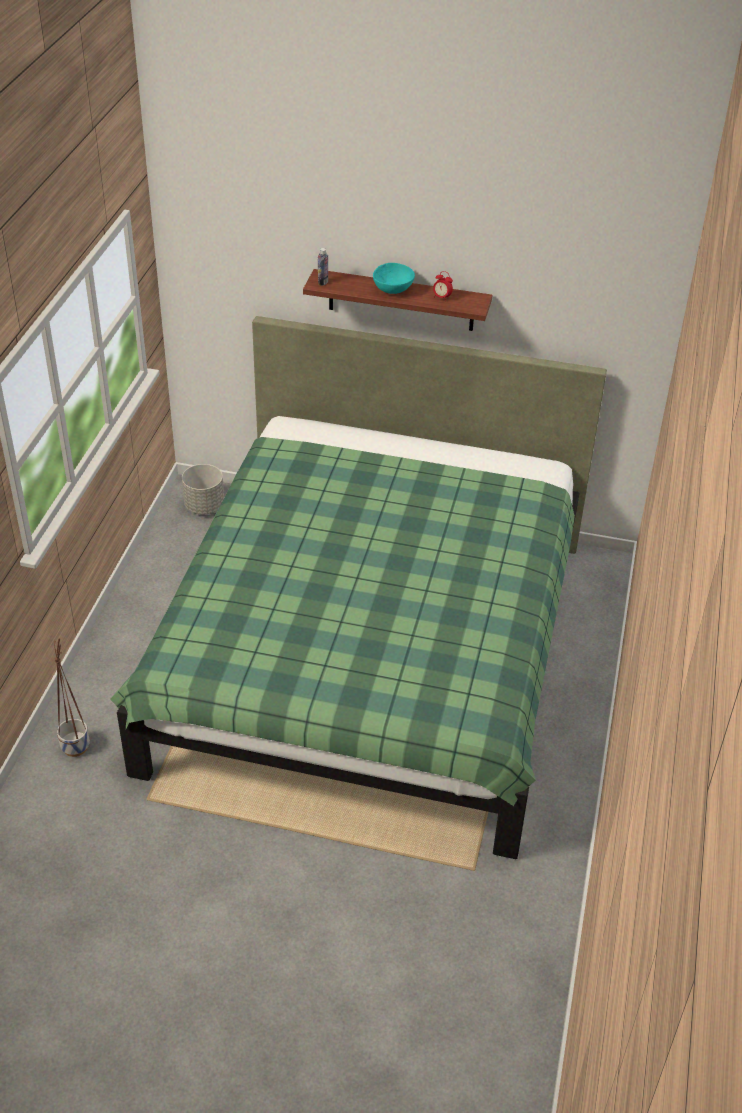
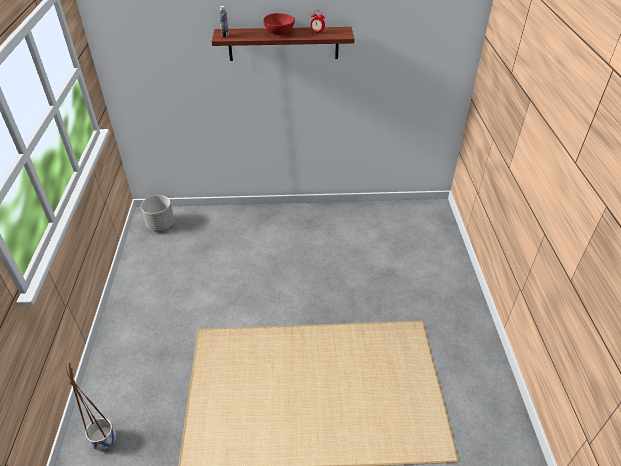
camera: 15 degrees left, 0 degrees up
(370, 653) = (311, 303): green bed -> none
(392, 290) = (279, 33): turquoise bowl -> red bowl

